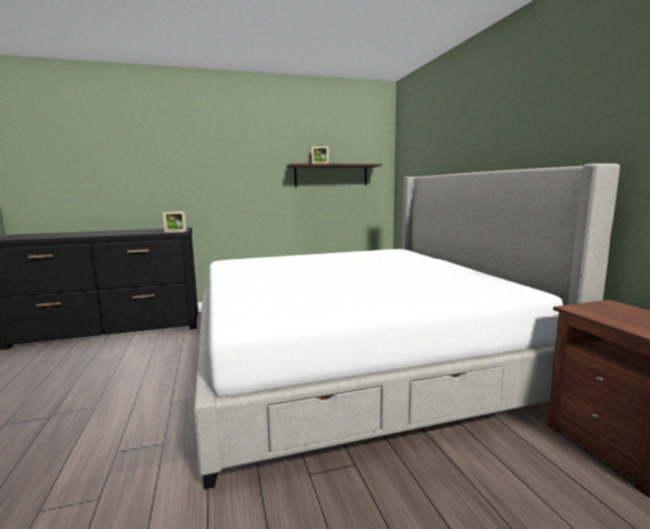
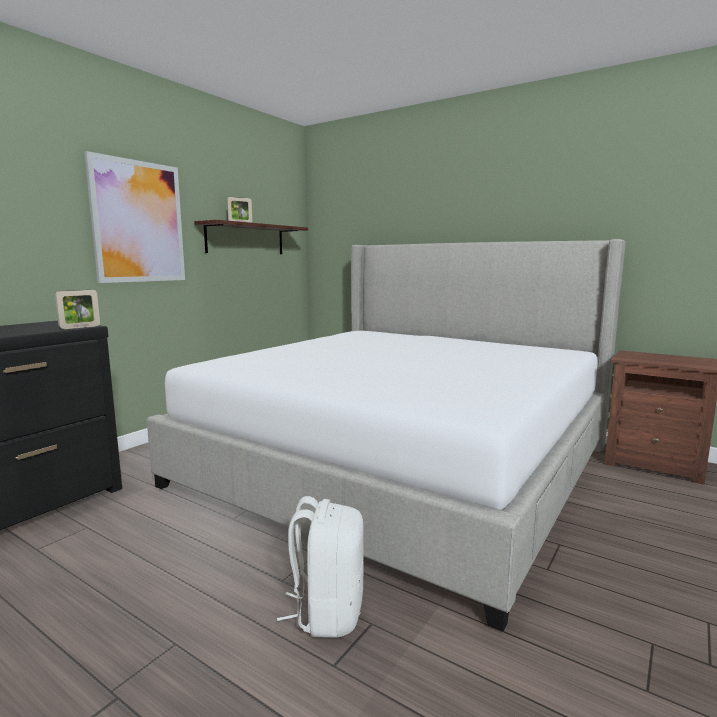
camera: 40 degrees left, 0 degrees up
(159, 426) = (327, 612): none -> white backpack
(245, 168) = (138, 222): none -> picture

